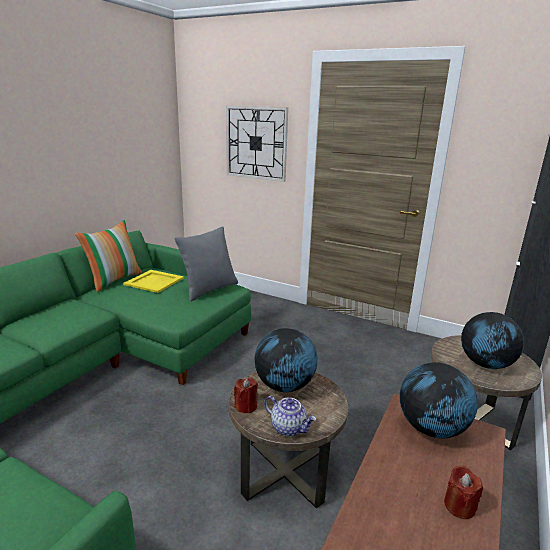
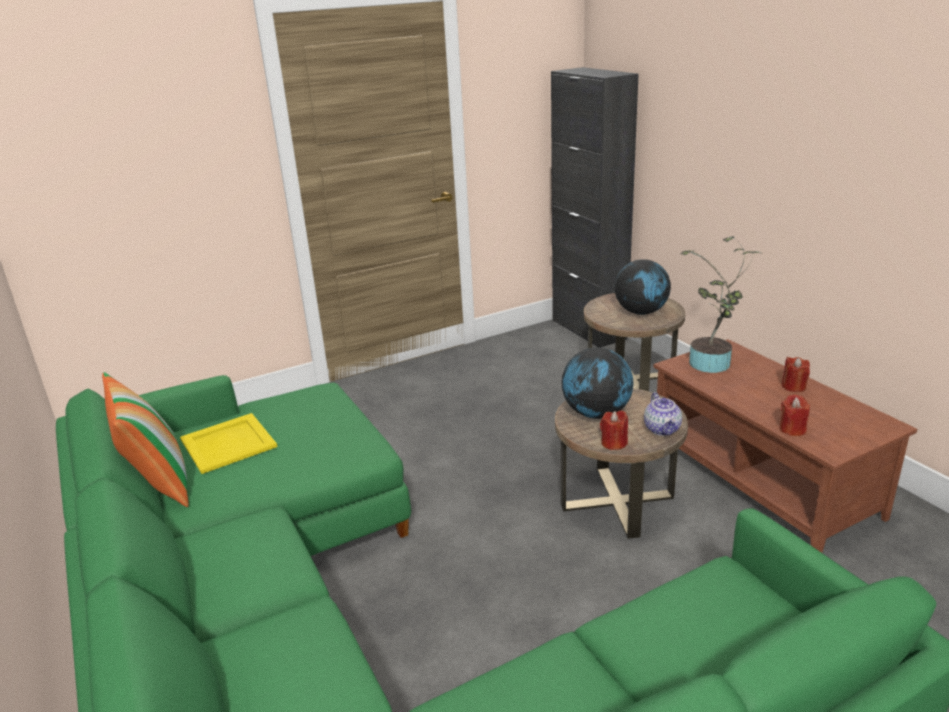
camera: 55 degrees left, 5 degrees up
(209, 290) = (307, 408): grey pillow -> none
(256, 143) = (180, 160): wall clock -> none
(289, 427) = (662, 429): teapot -> teapot turned 105 degrees clockwise
(358, 523) = (792, 429): none -> red candle
(431, 429) = (711, 365): globe -> potted plant

